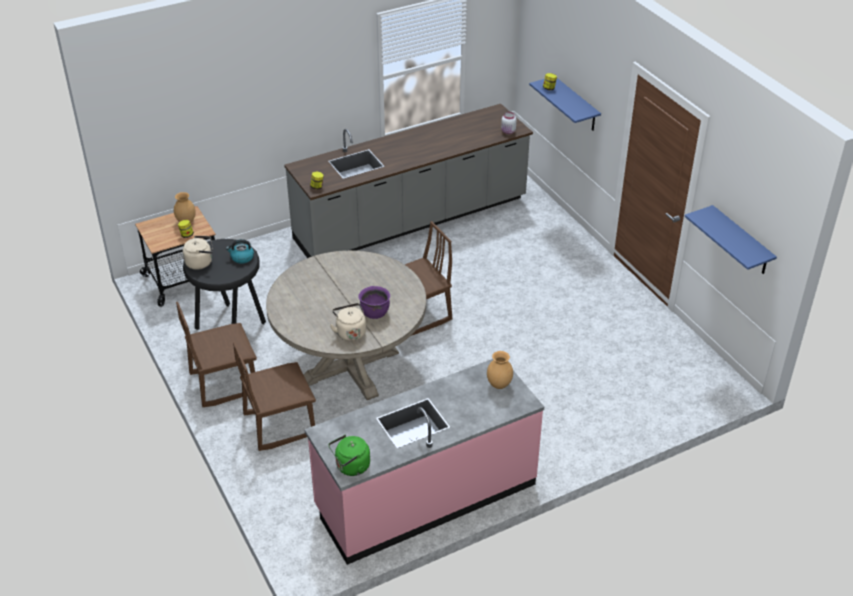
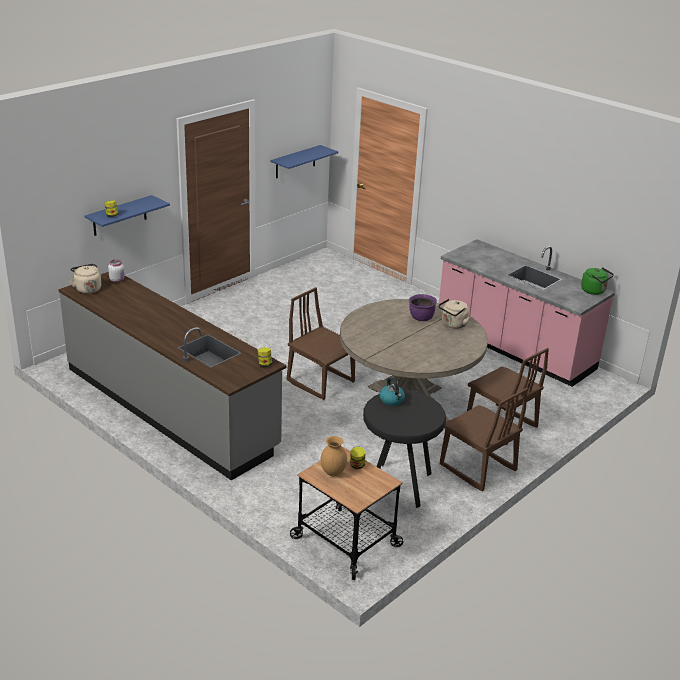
camera: 110 degrees left, 10 degrees down
(201, 262) = (416, 423): beige kettle -> beige kettle (87, 289)
(499, 385) = (470, 253): brown vase -> none

